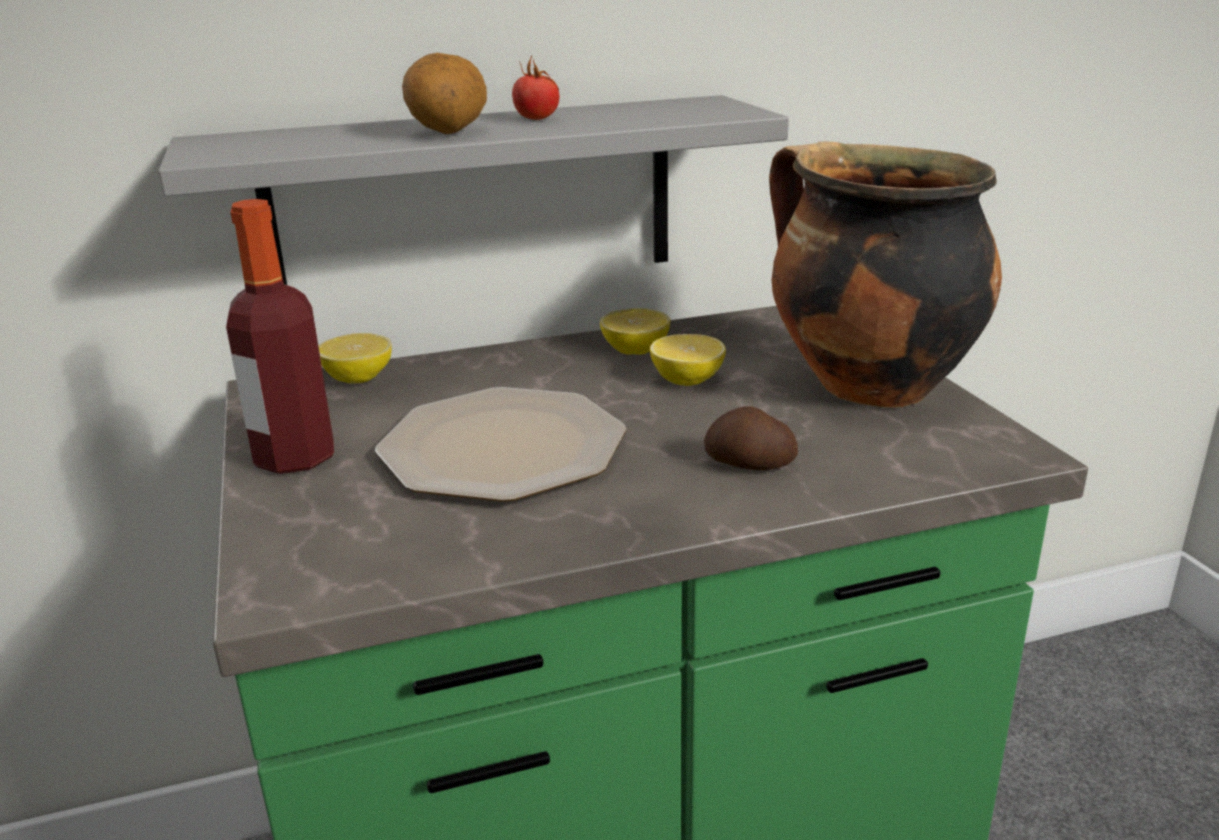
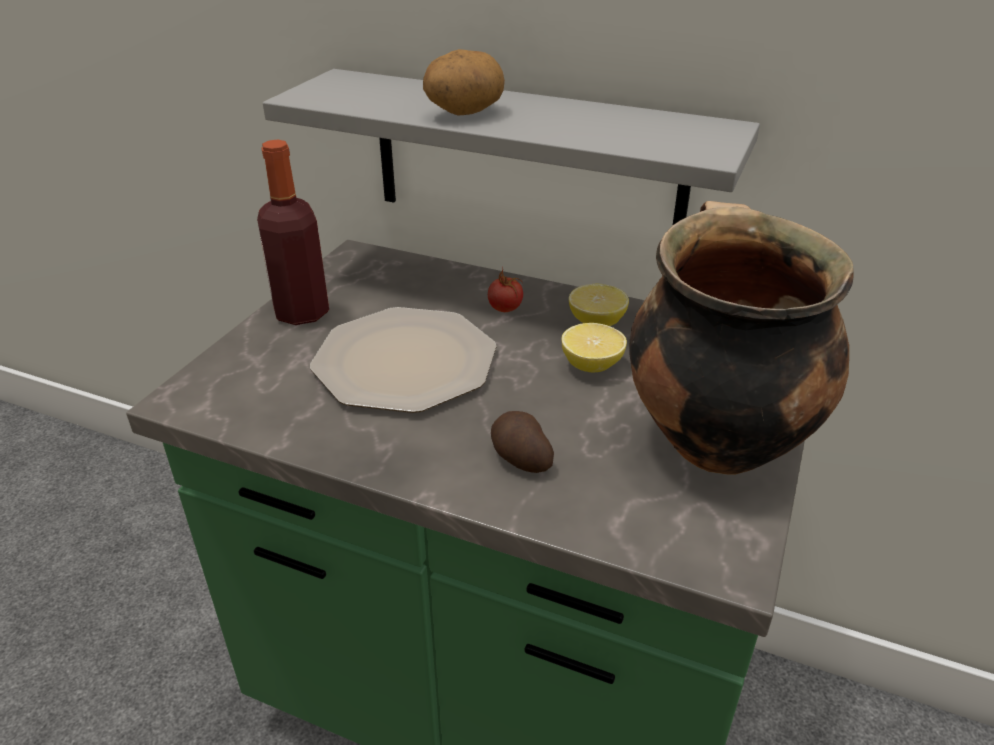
camera: 40 degrees right, 10 degrees up
(358, 378) = (407, 268): lemon -> none
(537, 119) = (551, 114): tomato -> tomato (505, 309)

